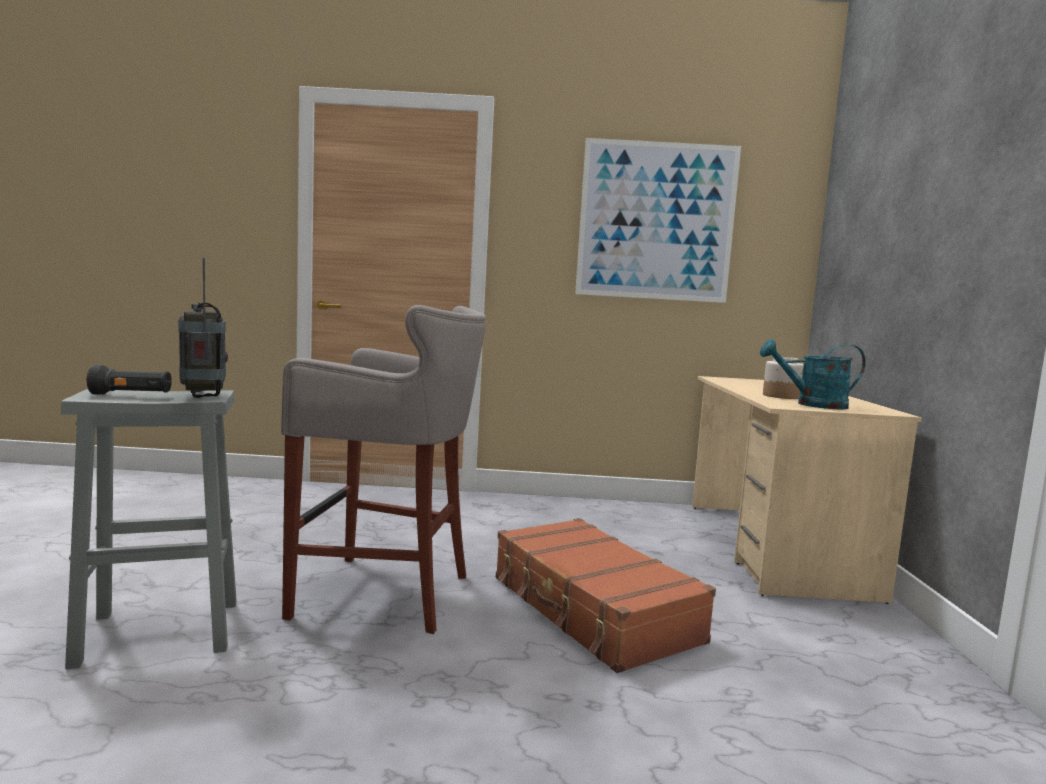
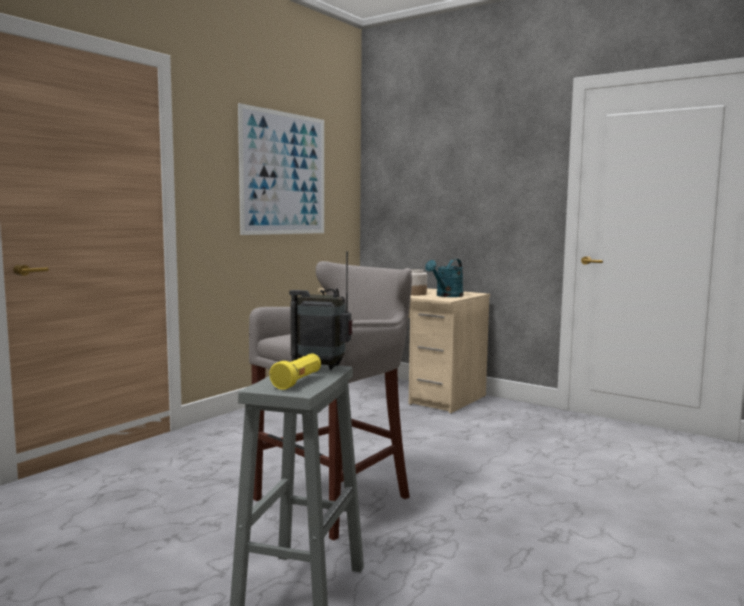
camera: 55 degrees left, 0 degrees up
(132, 395) = (298, 382): black flashlight -> yellow flashlight
(592, 610) = (425, 451): brown suitcase -> none

